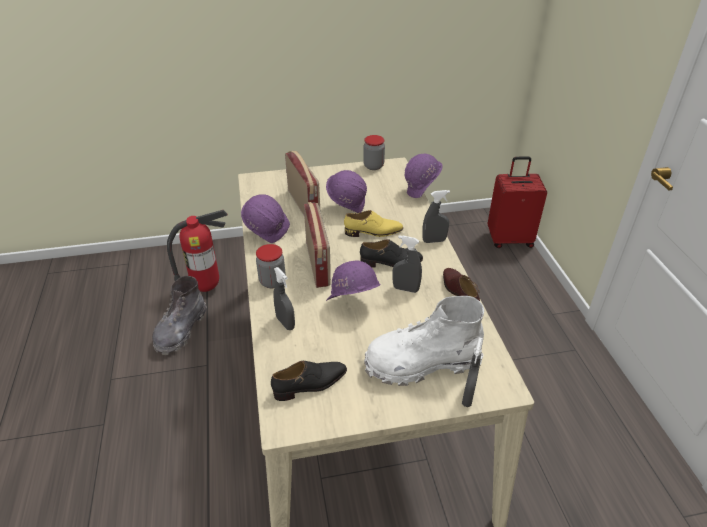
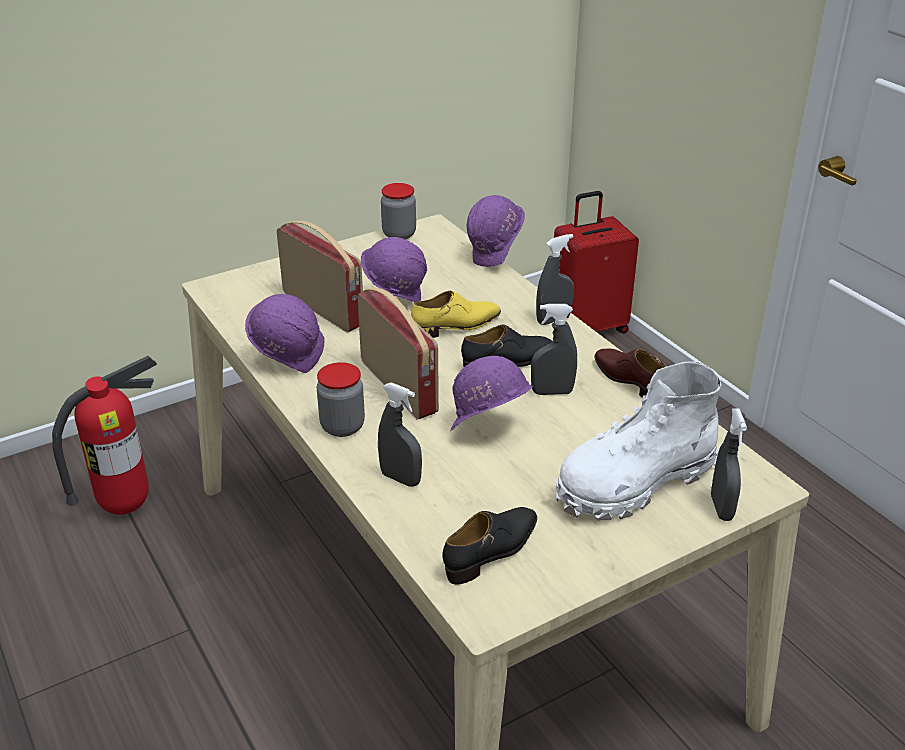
camera: 20 degrees left, 5 degrees down
(181, 330) = (113, 586): grey boot -> none

